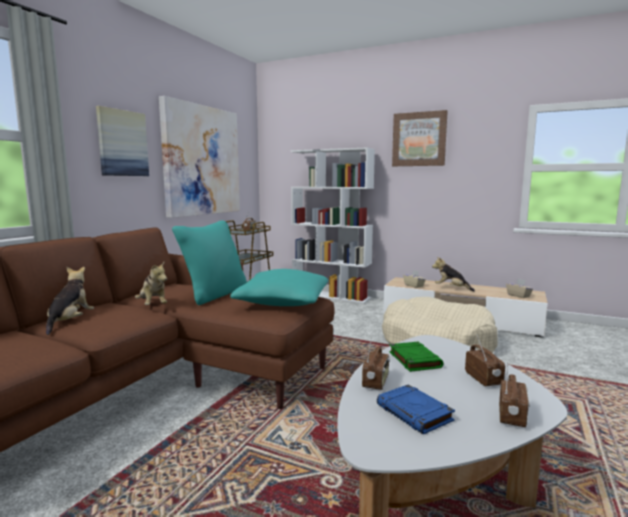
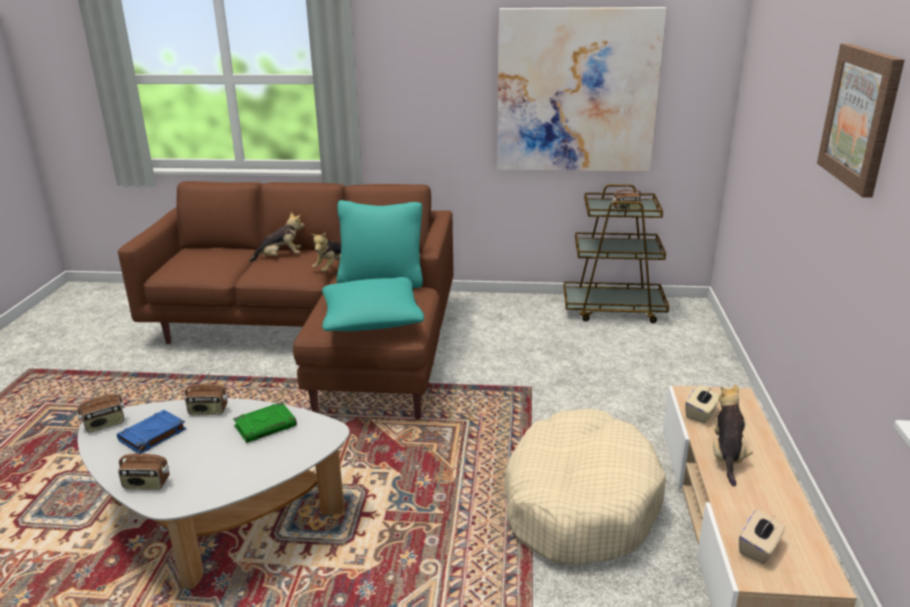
camera: 70 degrees right, 15 degrees up
(122, 143) = (437, 76): picture -> none
(331, 296) = (718, 367): white bookcase -> none
(484, 379) = (223, 469): radio -> radio (105, 425)

